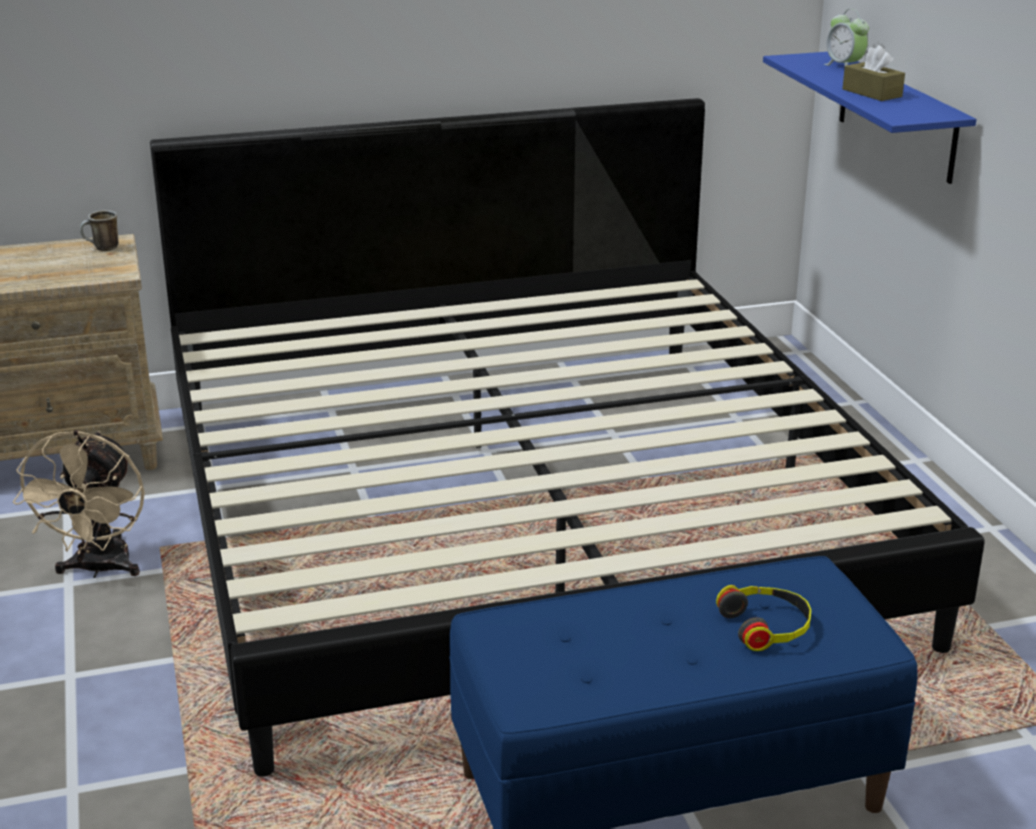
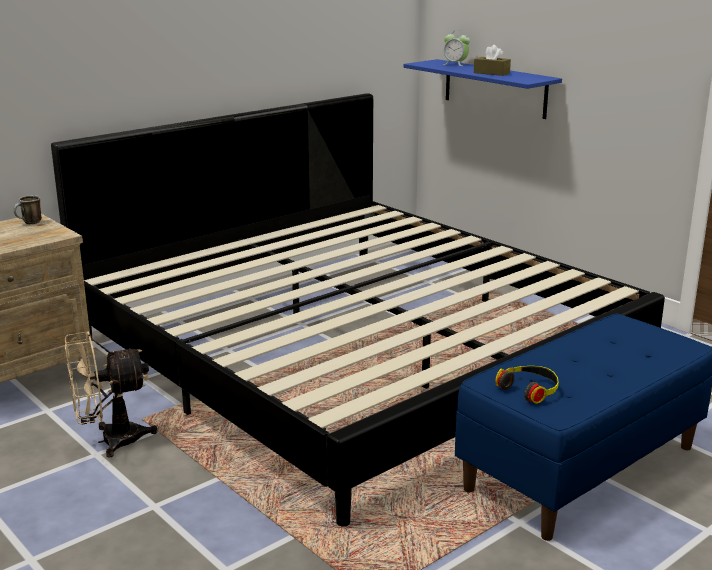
camera: 25 degrees left, 5 degrees down
(99, 569) = (110, 441): beige fan -> beige fan turned 90 degrees clockwise
(766, 626) = (629, 349): headphones -> headphones (529, 389)

